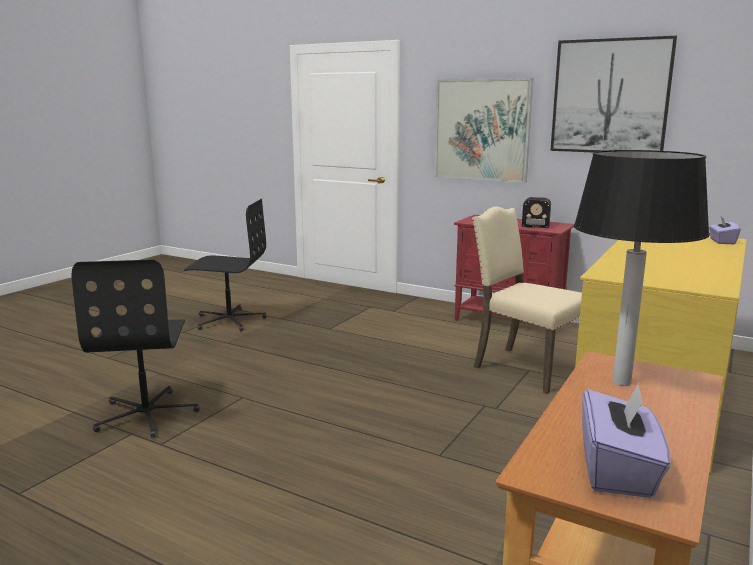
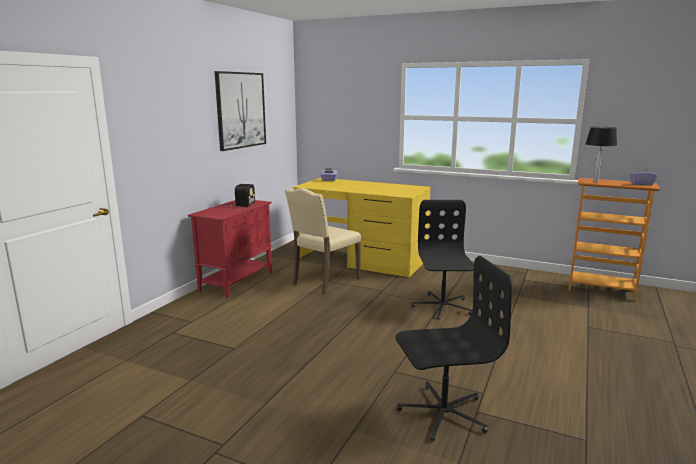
camera: 95 degrees left, 0 degrees up
(229, 320) = (185, 415): black office chair -> black office chair (442, 307)
(482, 130) = (179, 142): picture -> none

